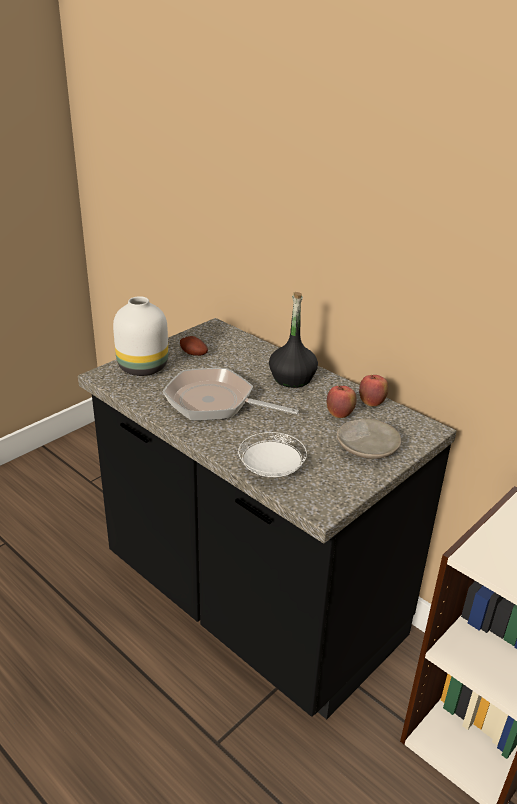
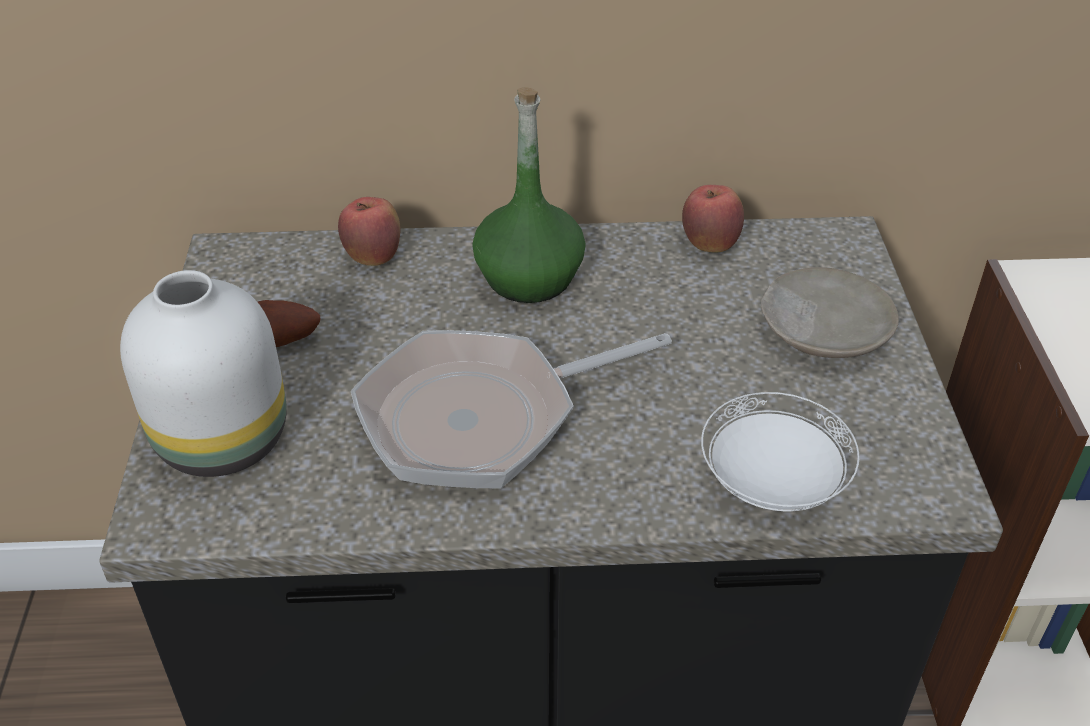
camera: 45 degrees left, 10 degrees up
(292, 378) = (529, 277): black bottle -> green bottle
(340, 414) = (701, 298): apple -> apple (373, 257)

